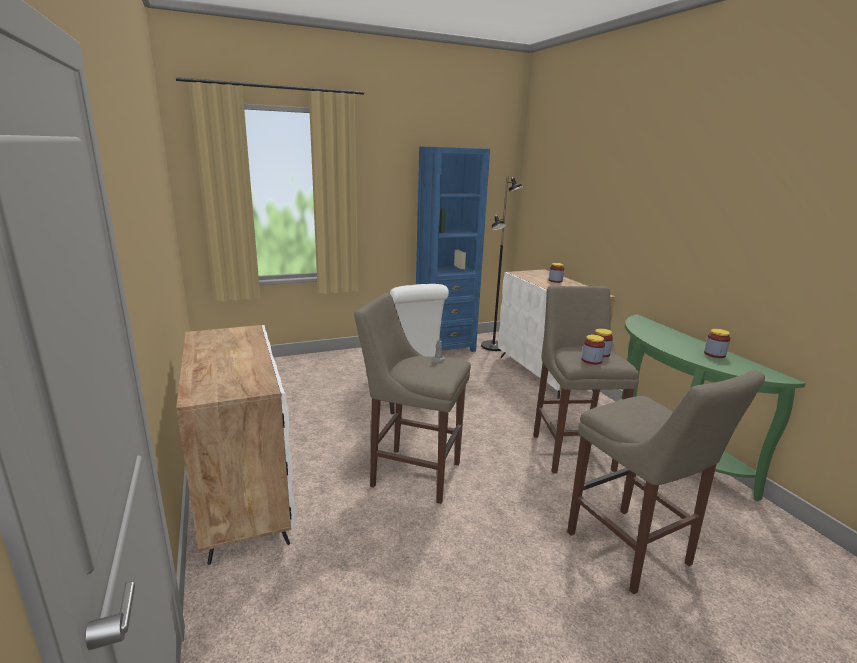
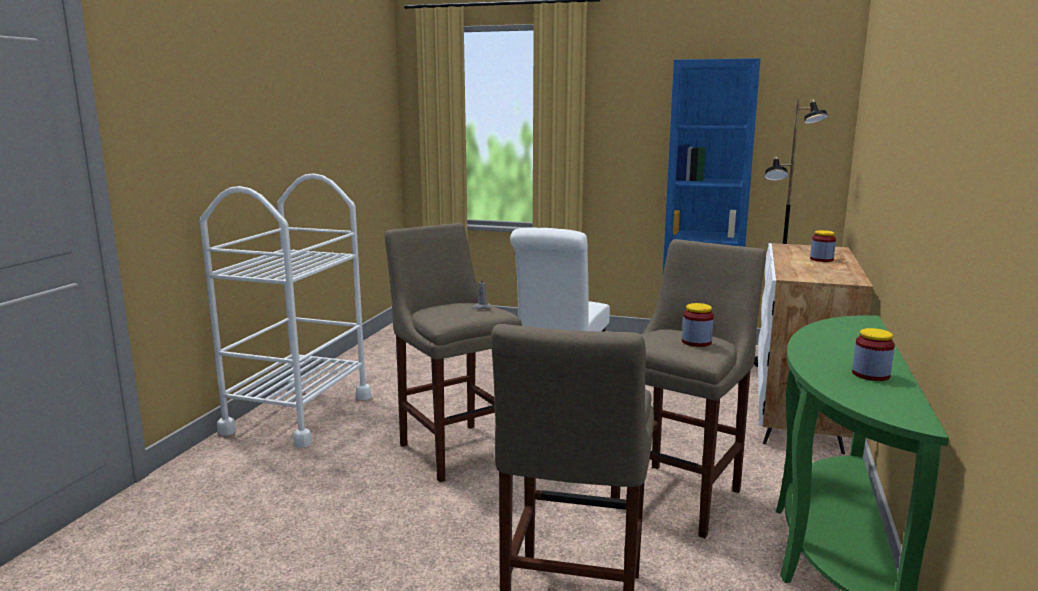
camera: 40 degrees right, 5 degrees down
(243, 494) = (298, 414): white cabinet -> white cart
(591, 360) = (663, 345): jar -> none

